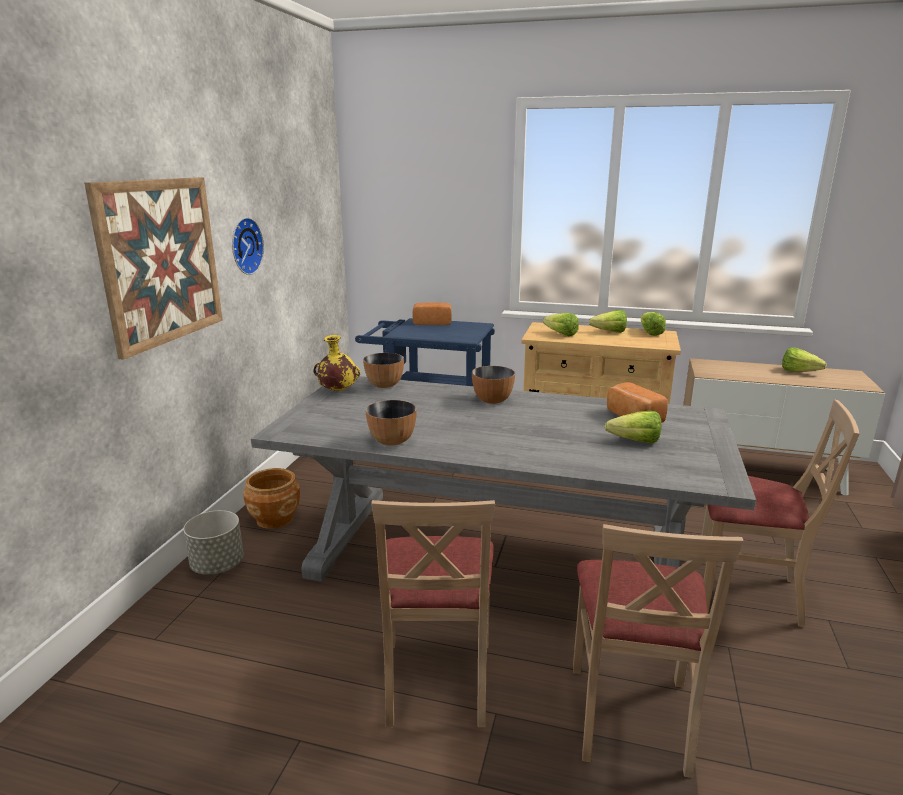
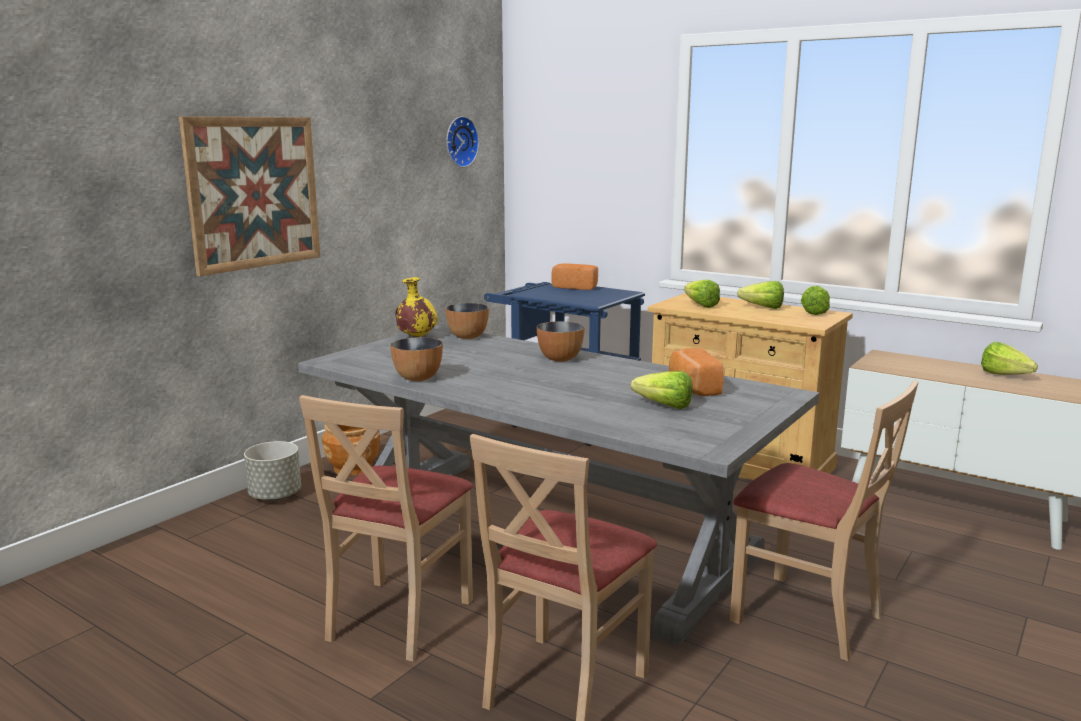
camera: 20 degrees right, 5 degrees down
(244, 246) = (358, 187): wall clock -> wall clock (459, 141)

